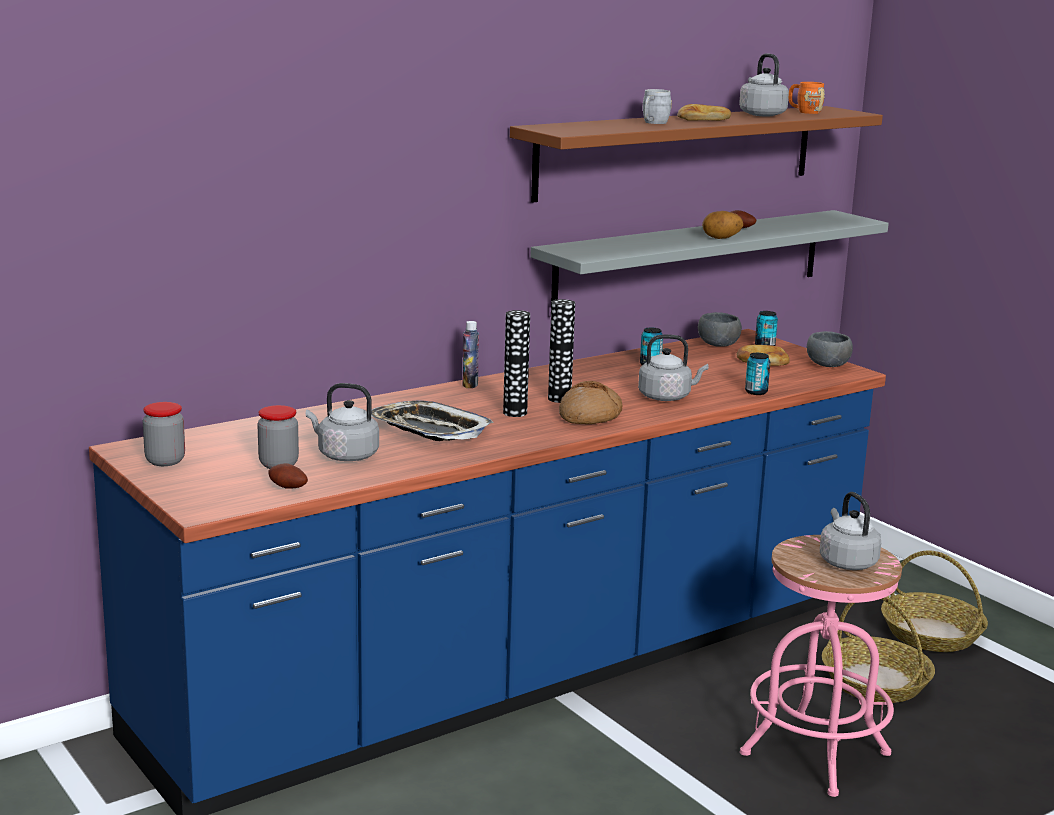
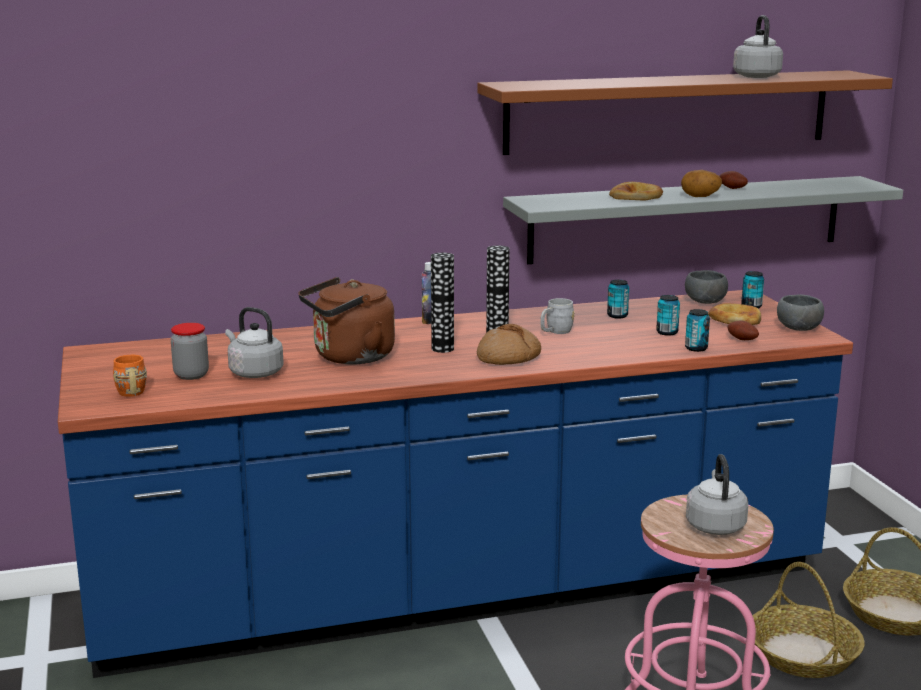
camera: 20 degrees right, 0 degrees up
(165, 461) = (106, 364): jar -> none
(287, 488) = (175, 396): potato -> potato (741, 340)
(429, 430) = (349, 357): tray -> brown kettle
(653, 123) = (623, 82): grey mug -> grey mug (555, 332)
(667, 397) = (602, 346): grey kettle -> none
(704, 118) = (685, 79): bread -> bread (636, 197)
(714, 378) = (667, 332): none -> can
(804, 111) = (809, 74): orange mug -> orange mug (130, 389)

